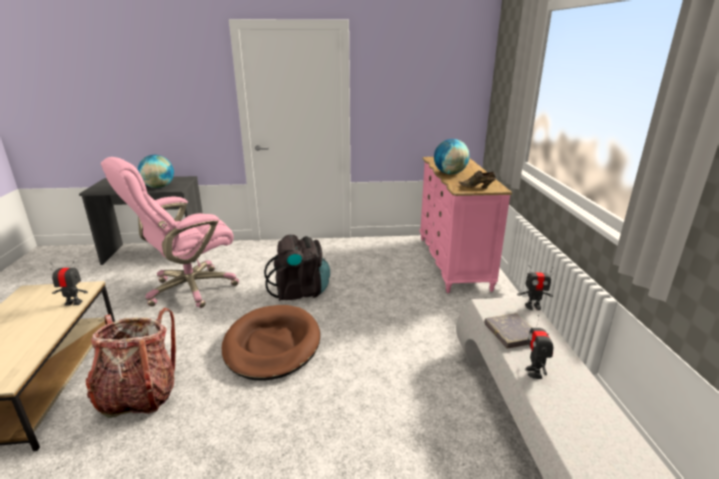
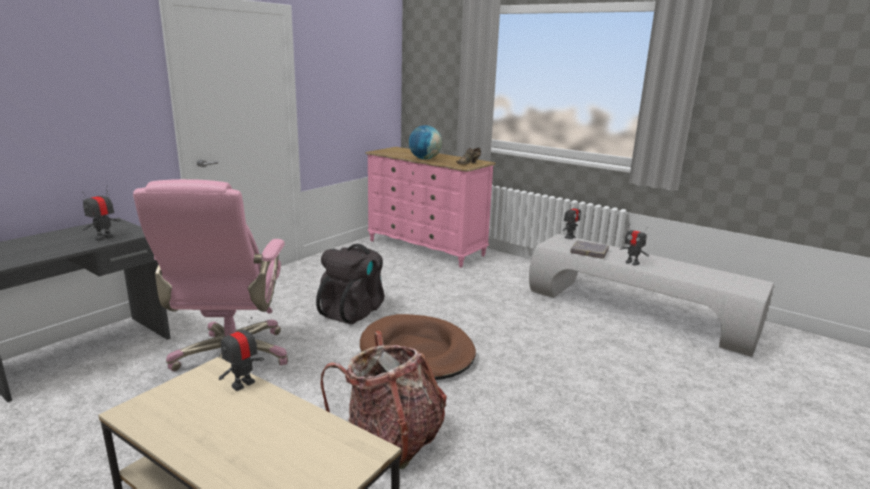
camera: 50 degrees left, 5 degrees down
(159, 187) = (104, 238): globe -> toy robot

